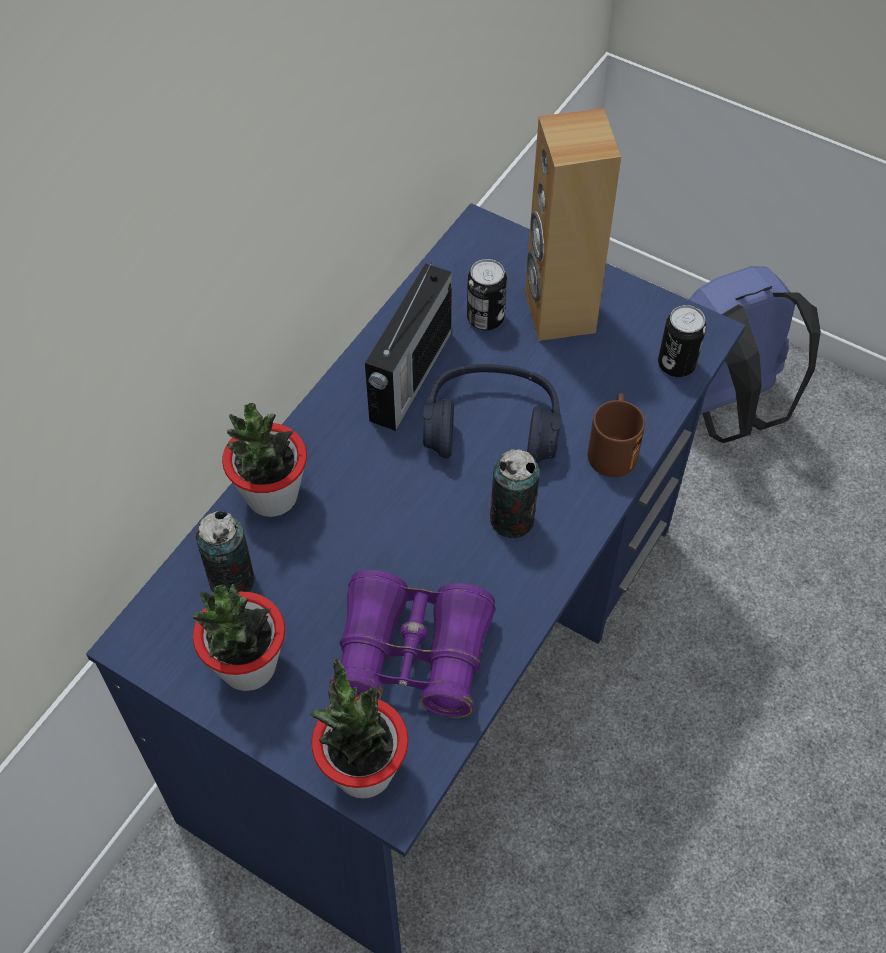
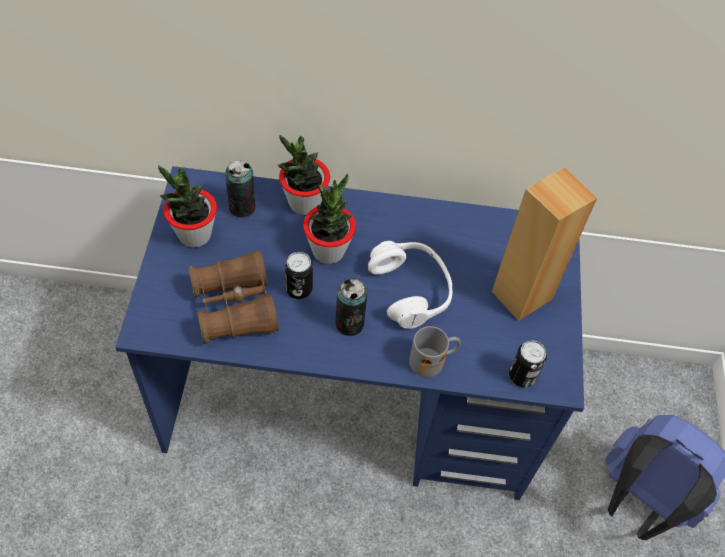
camera: 60 degrees right, 0 degrees up
(363, 770) = (155, 310): potted plant -> potted plant (328, 251)
(409, 378) = (422, 235): radio -> none
(412, 655) = (234, 307): purple binoculars -> brown binoculars
(485, 318) = (491, 257): can -> can (299, 289)
(492, 427) = (410, 290): blue headphones -> white headphones
(612, 447) = (433, 360): brown mug -> grey mug

